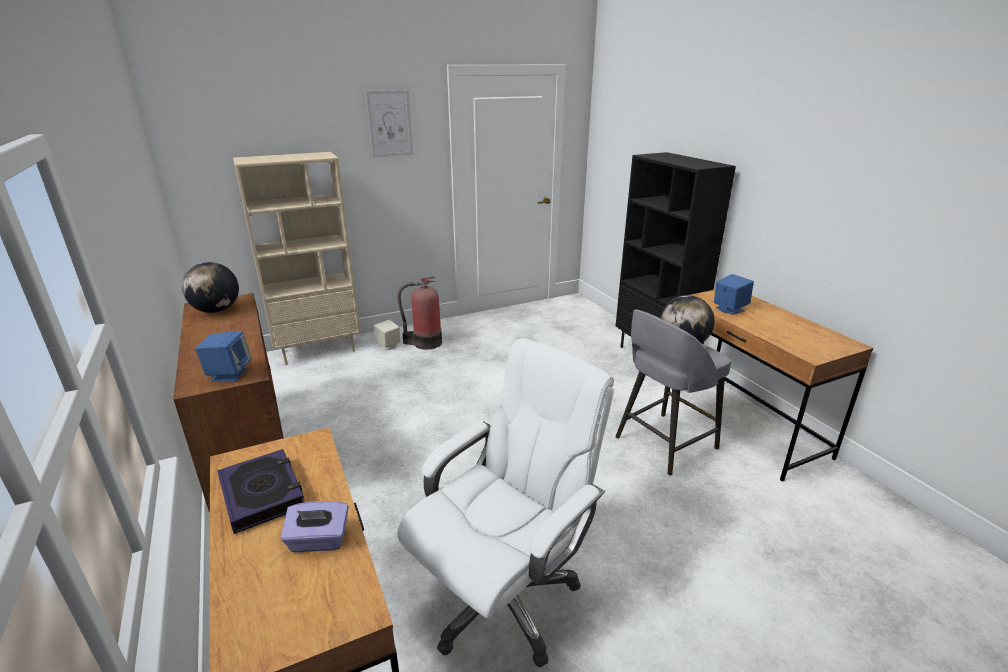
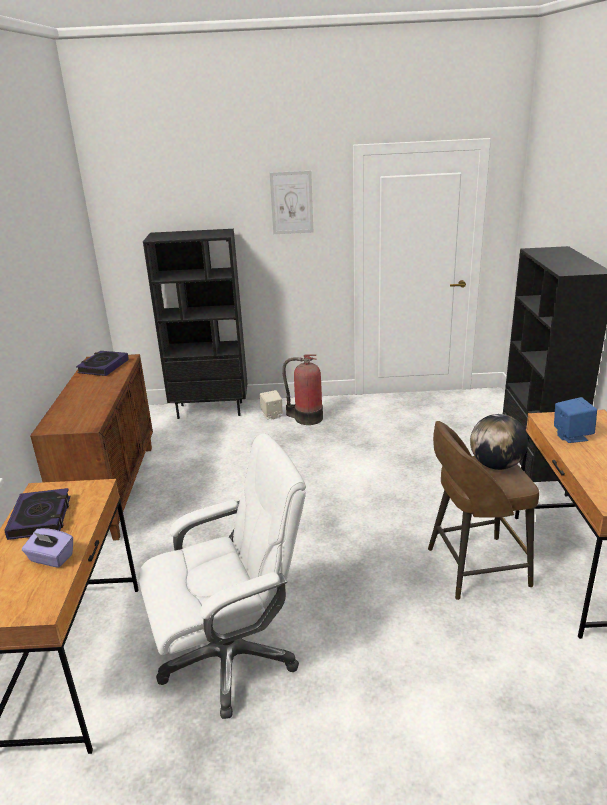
camera: 25 degrees right, 0 degrees up
(216, 310) = (103, 366): globe -> book
(229, 374) = (76, 423): blue speaker -> none
(318, 350) = (211, 410): beige bookcase -> black bookcase
(663, 443) = (474, 567): grey stool -> brown stool

